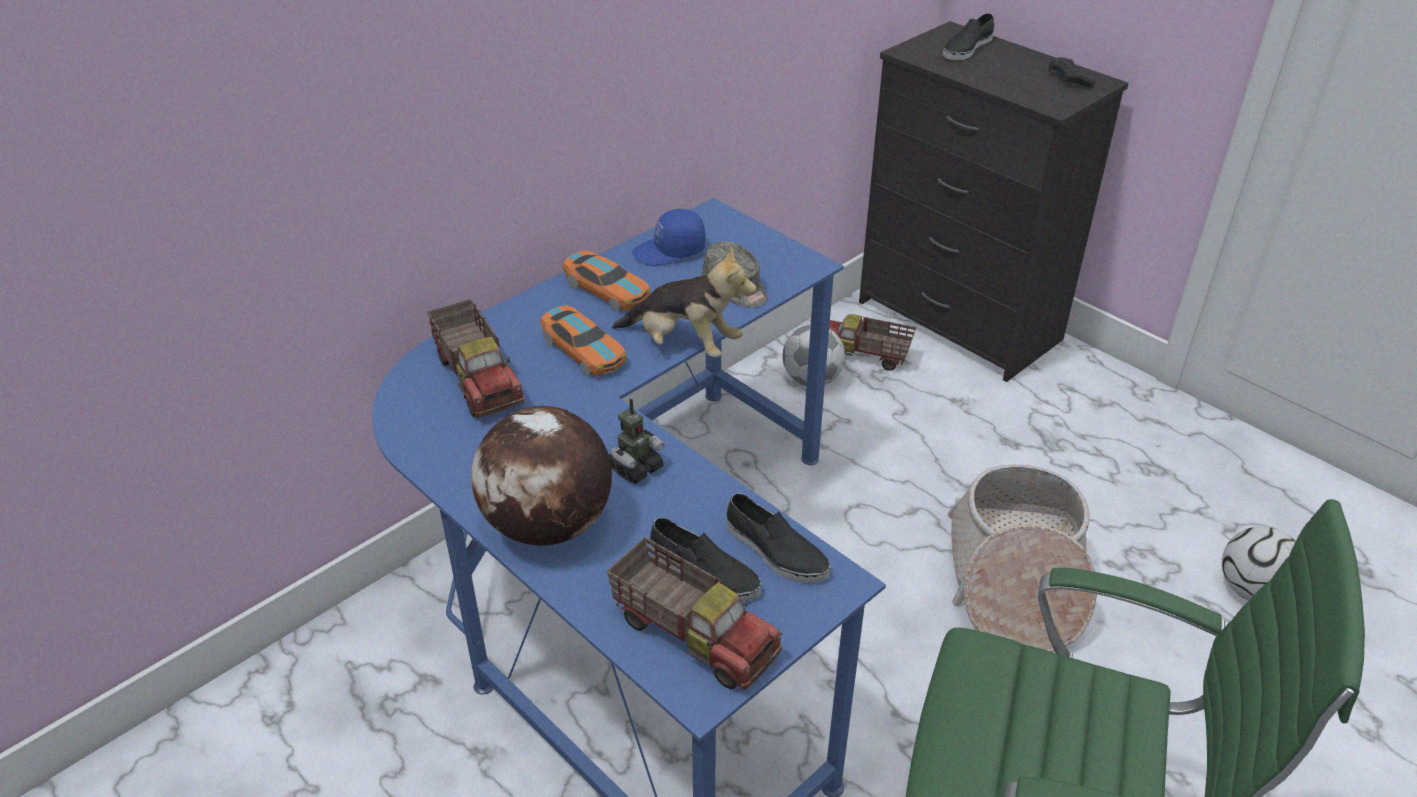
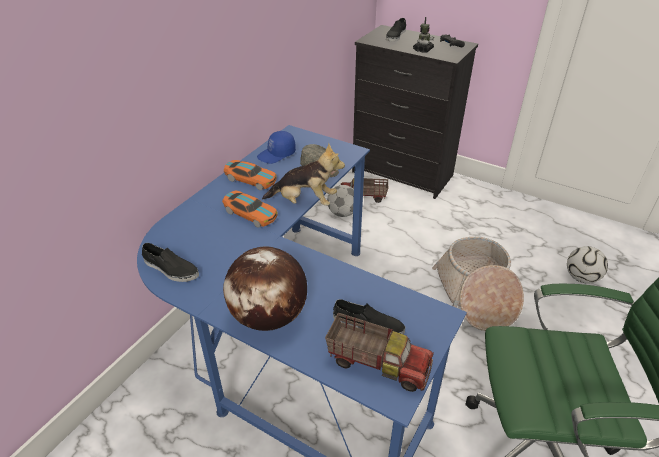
camera: 15 degrees left, 0 degrees up
(479, 379) = (196, 239): toy truck -> none
(635, 468) = (305, 274): toy robot -> toy robot (423, 50)
(775, 551) = (401, 305): black shoe -> black shoe (170, 269)

